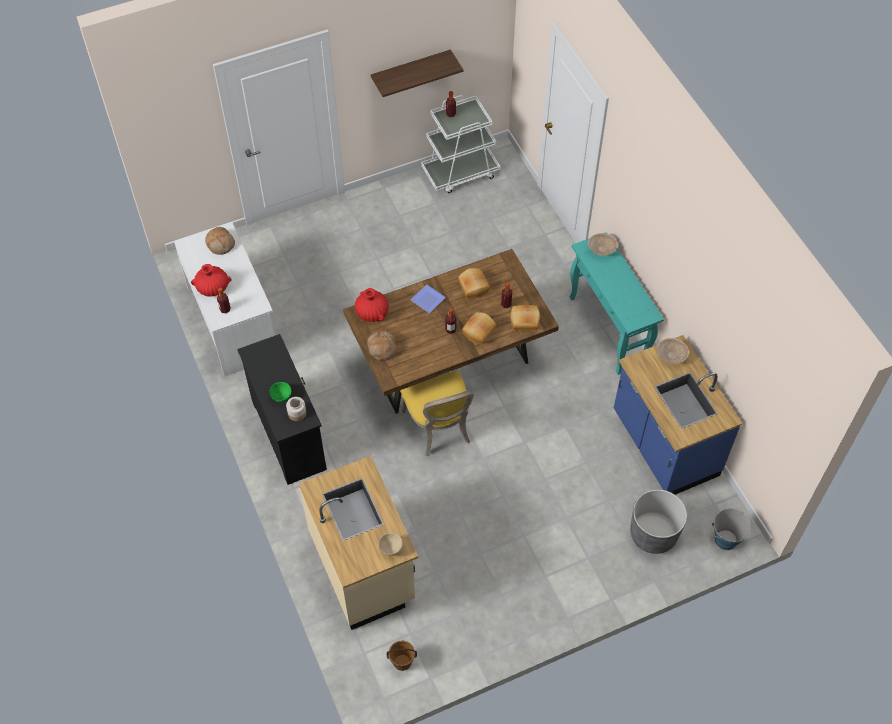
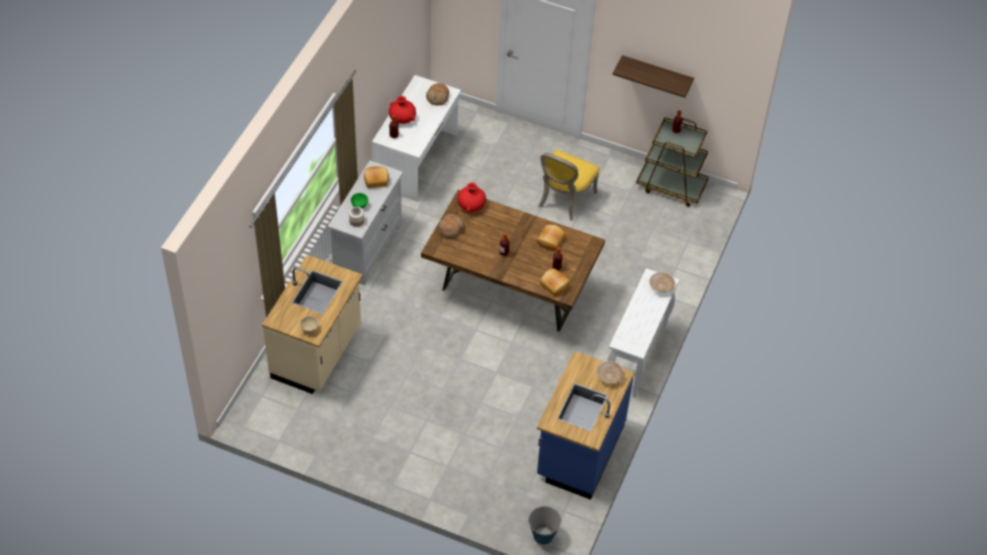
camera: 45 degrees right, 5 degrees down
(288, 434) = (368, 248): black dresser -> white dresser
(402, 662) = (275, 419): brown bucket -> none
(426, 299) = (513, 224): plate -> none
(439, 428) = (457, 320): yellow chair -> yellow chair (564, 200)
(460, 172) = (671, 186): white cart -> brown cart
(478, 331) = (519, 267): bread -> bread (376, 180)
(608, 330) = (637, 358): turquoise console table -> white console table
(653, 534) = (503, 490): grey planter -> none

